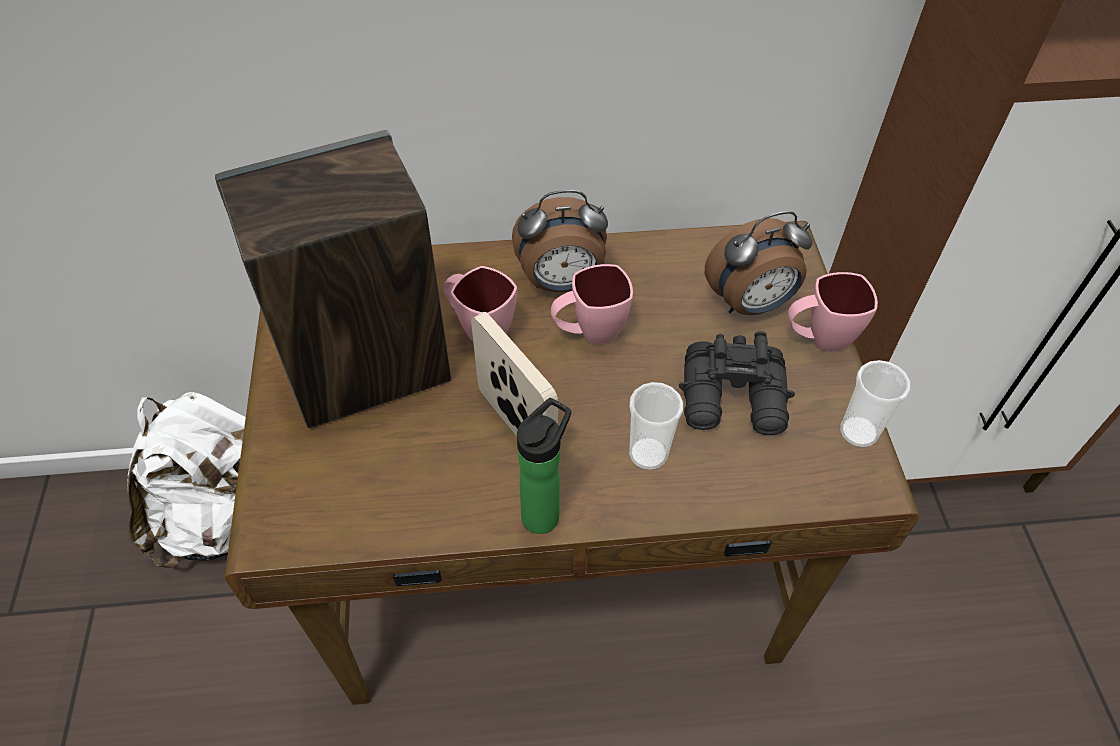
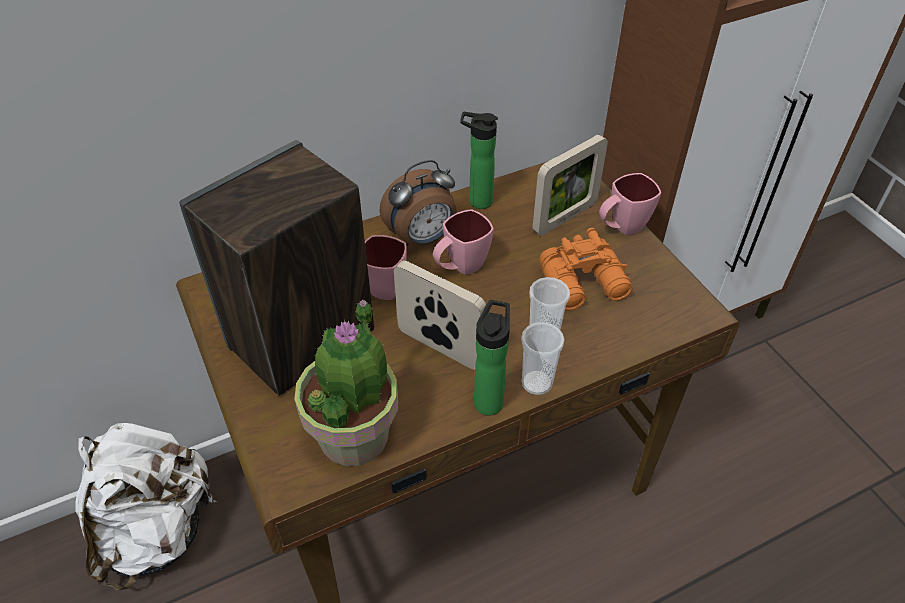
camera: 20 degrees left, 5 degrees down
(369, 503) = (355, 434): none -> potted plant
(650, 252) = (477, 201): none -> bottle
(734, 401) = (585, 284): black binoculars -> orange binoculars
(750, 304) = (565, 218): alarm clock -> picture frame
(858, 432) = (677, 281): cup -> cup (536, 383)

